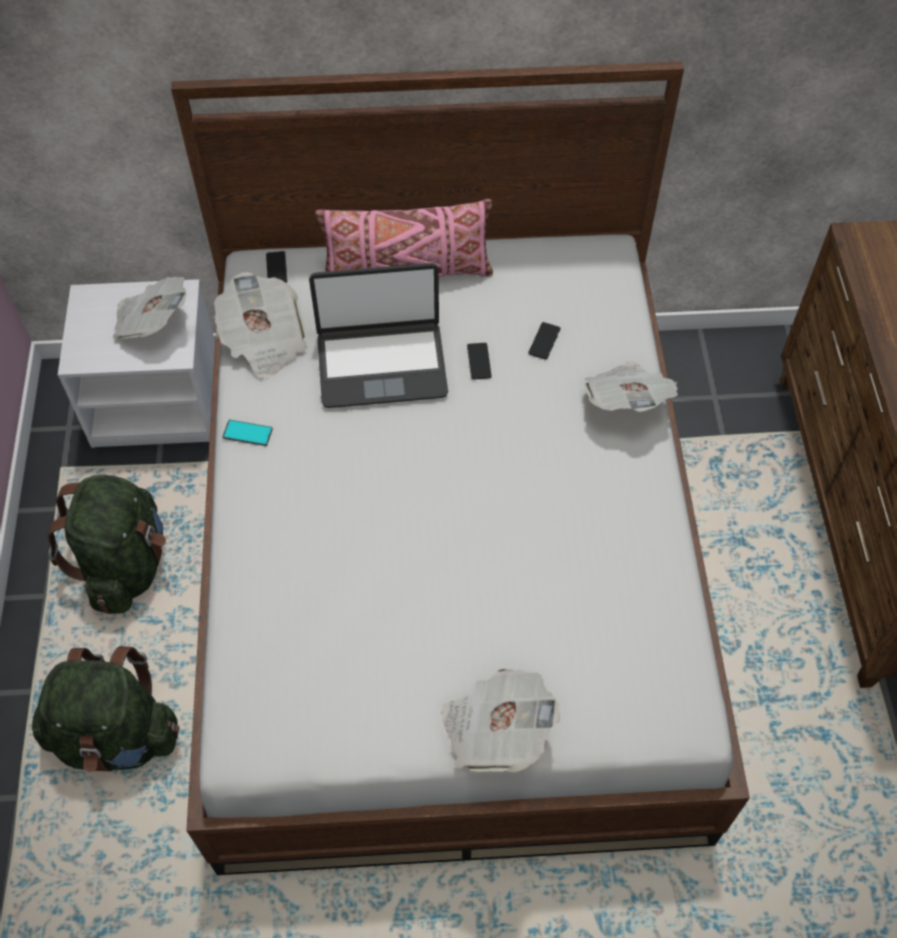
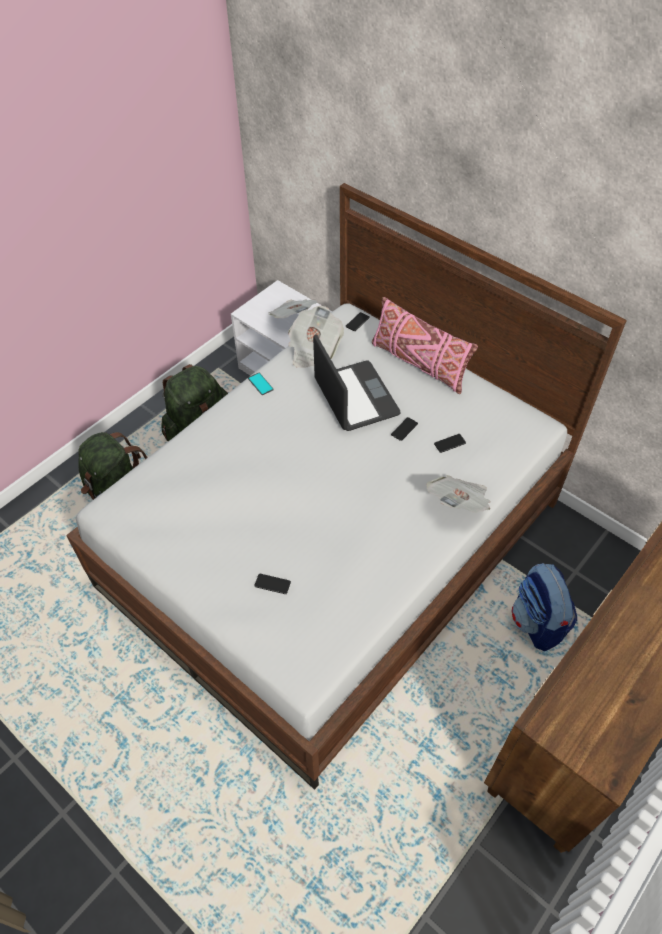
camera: 45 degrees right, 5 degrees down
(381, 364) = (355, 397): laptop -> laptop turned 150 degrees counterclockwise
(495, 730) = (211, 598): newspaper -> none
(541, 654) = (272, 584): none -> phone
(735, 480) = (537, 623): none -> backpack

